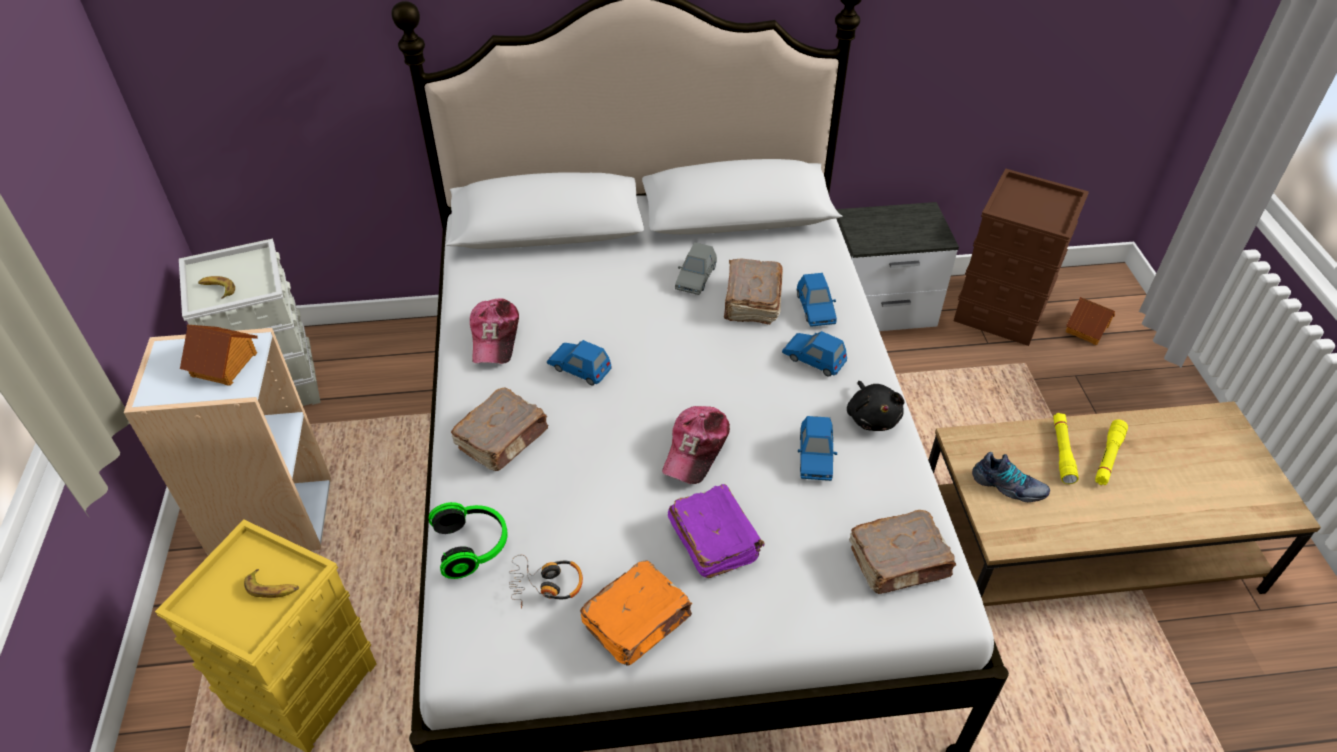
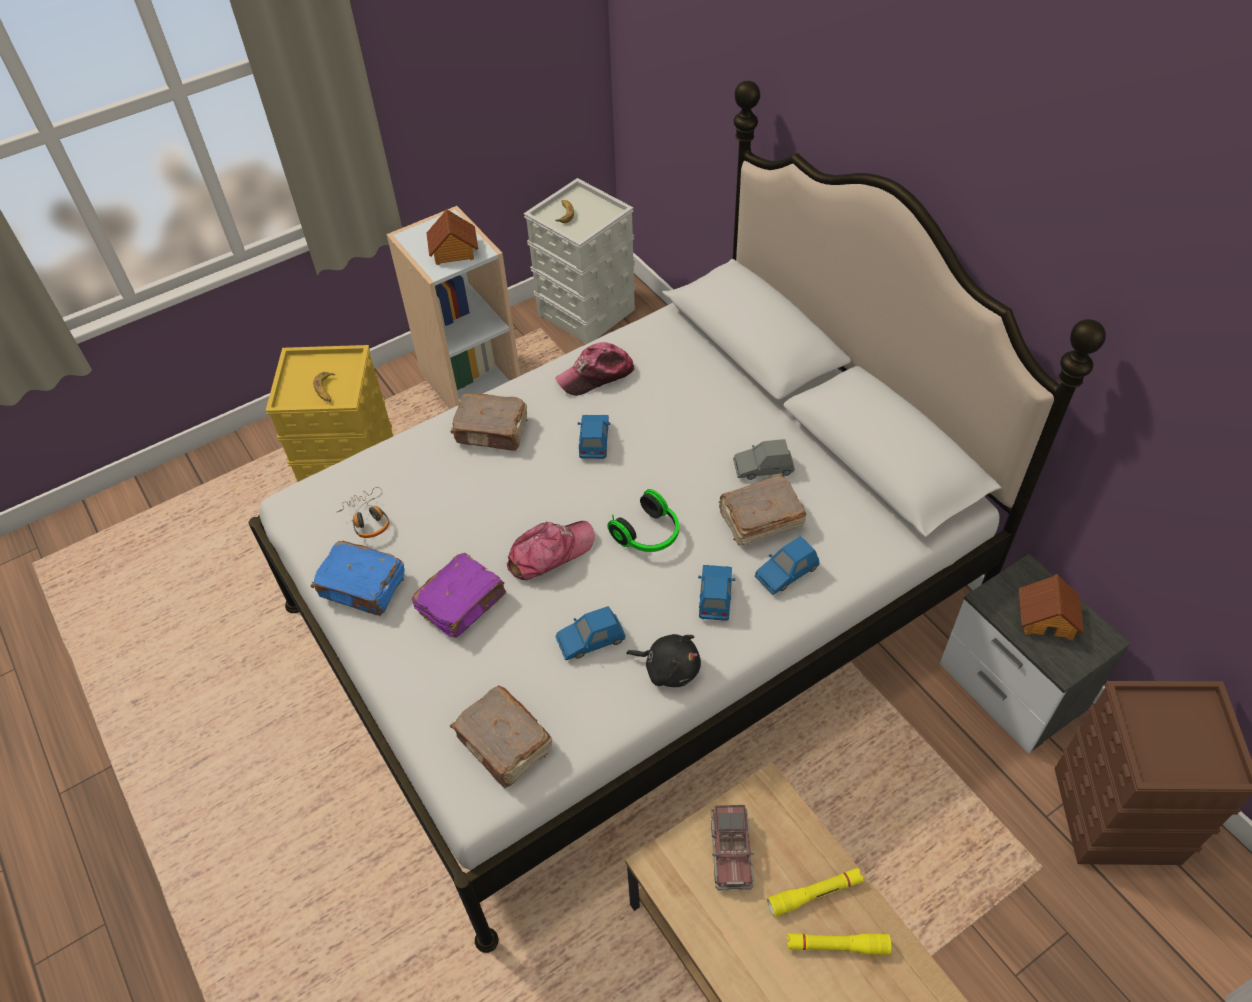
camera: 65 degrees right, 5 degrees up
(473, 546) = (384, 463): headphones -> headphones (649, 535)
(638, 621) = (363, 587): orange book -> blue book
(696, 449) = (550, 553): cap -> cap turned 150 degrees clockwise
(872, 417) = (669, 668): black plush toy -> black plush toy turned 120 degrees counterclockwise
(1008, 486) = (731, 851): shoe -> toy truck
(1086, 328) = (1166, 926): toy house -> toy house (1047, 618)

